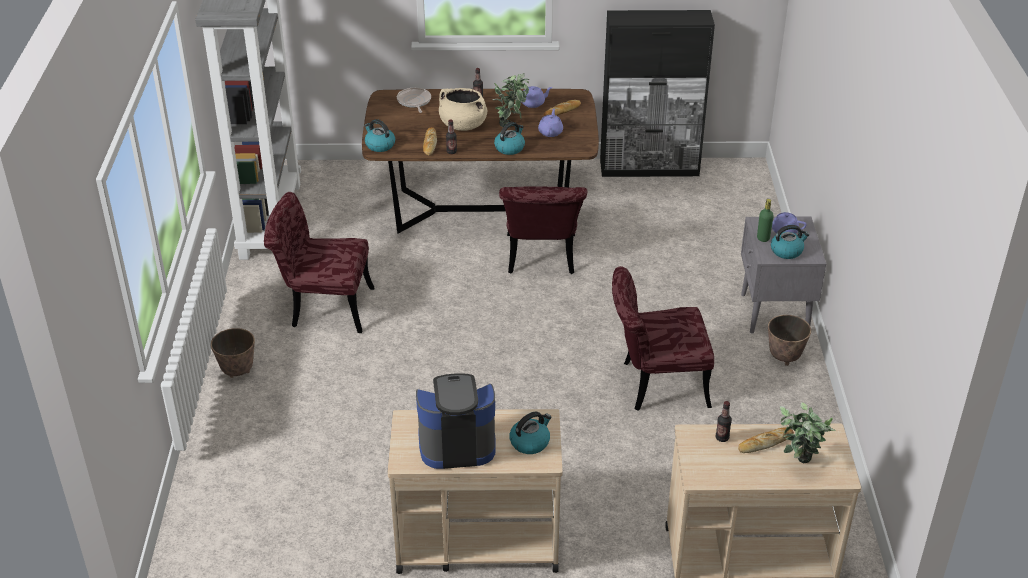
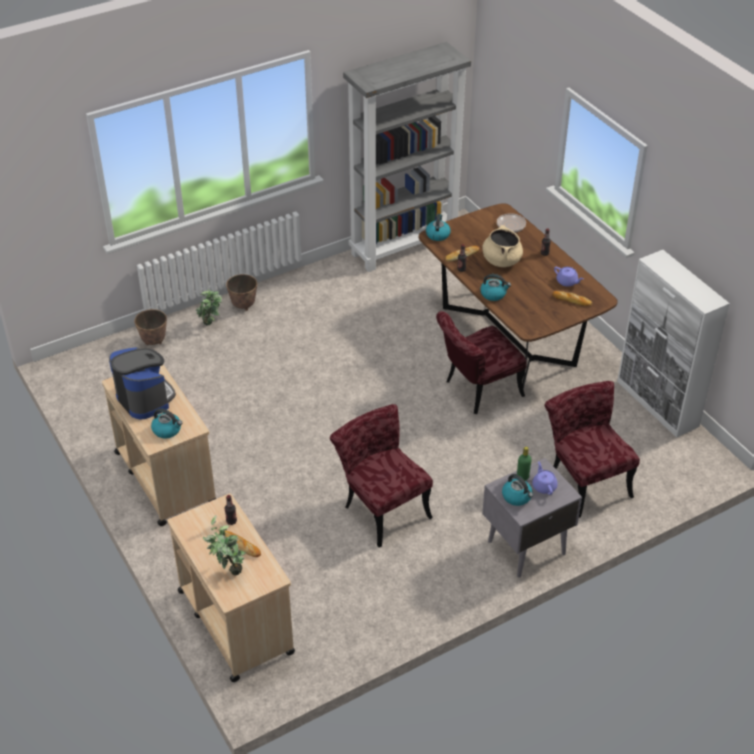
camera: 60 degrees right, 5 degrees up
(323, 307) = (333, 312): red chair -> red chair (584, 480)
(511, 125) = (526, 283): potted plant -> potted plant (212, 326)
(550, 132) = (535, 305): purple teapot -> none
(650, 168) = (657, 404): black cabinet -> white cabinet
(784, 358) = (473, 571): planter -> planter (153, 341)

